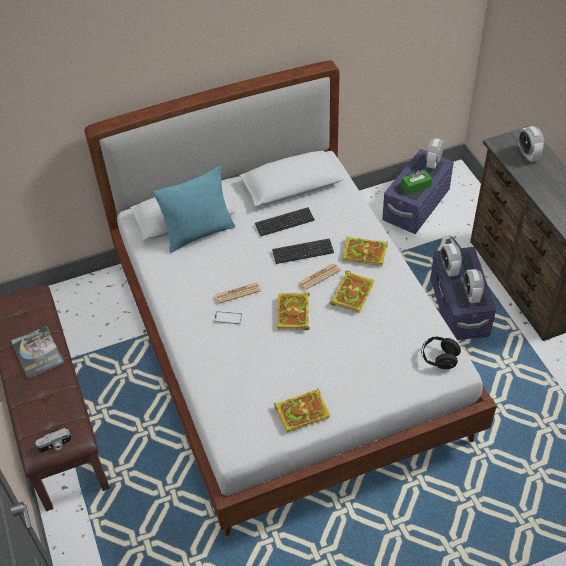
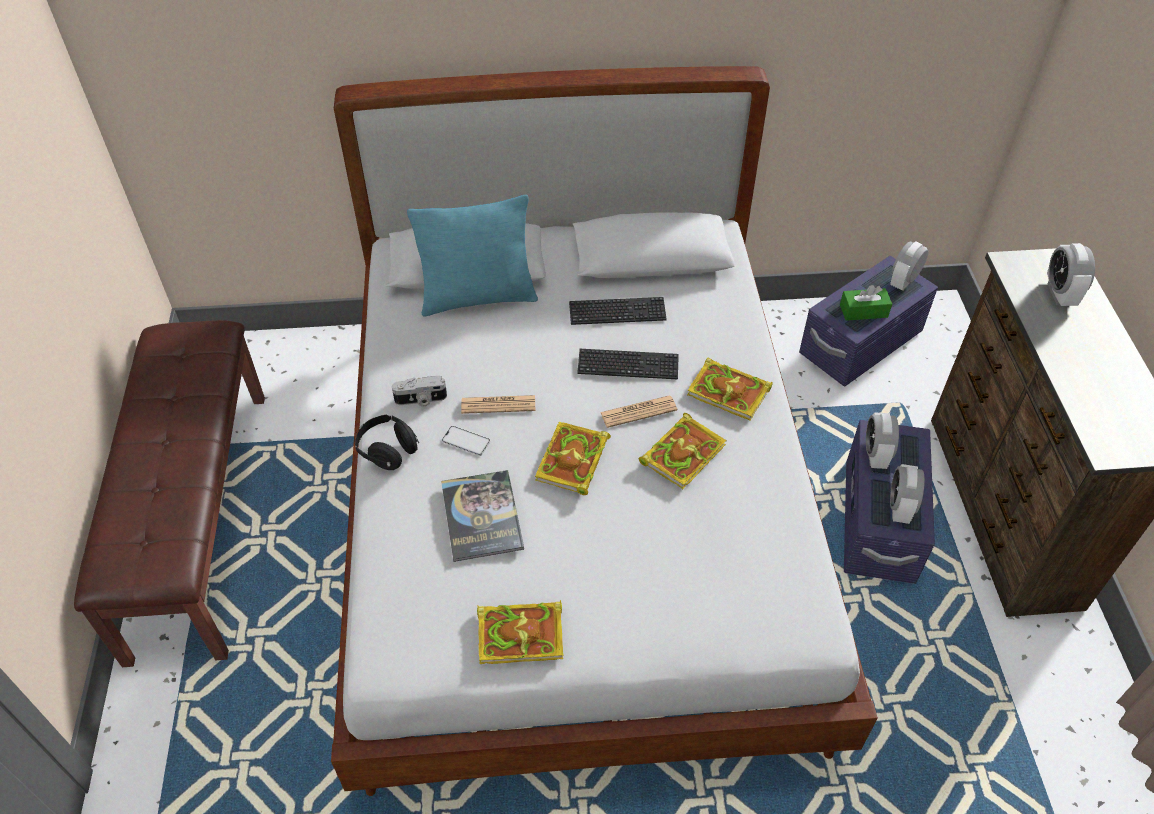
camera: 15 degrees right, 0 degrees up
(37, 352) = (176, 419): book -> book (481, 516)
(55, 445) = (133, 573): camera -> camera (421, 400)
(439, 358) = (793, 606): black headphones -> black headphones (387, 451)

